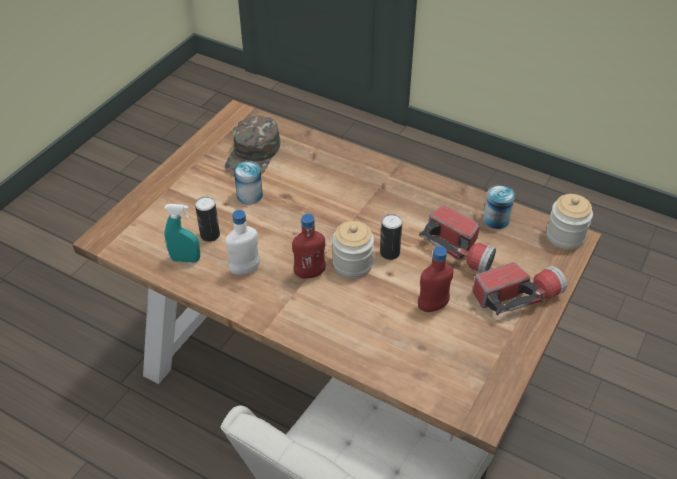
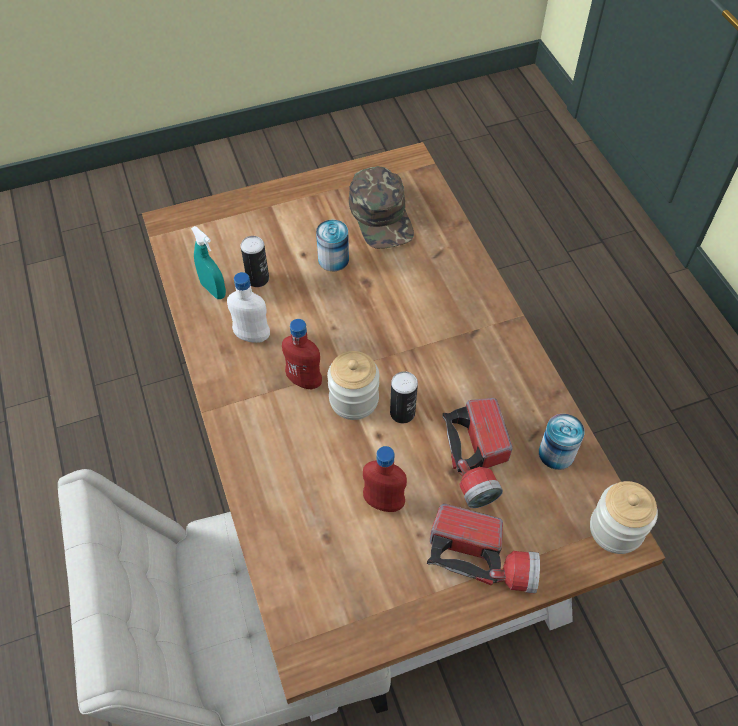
camera: 40 degrees right, 10 degrees up
(253, 154) = (382, 216): green cap -> green cap turned 75 degrees counterclockwise

